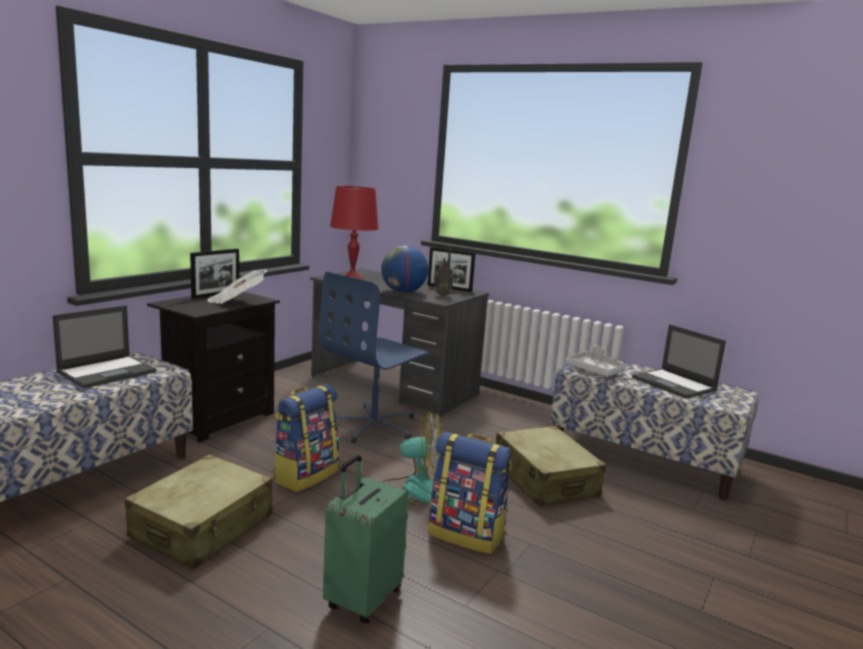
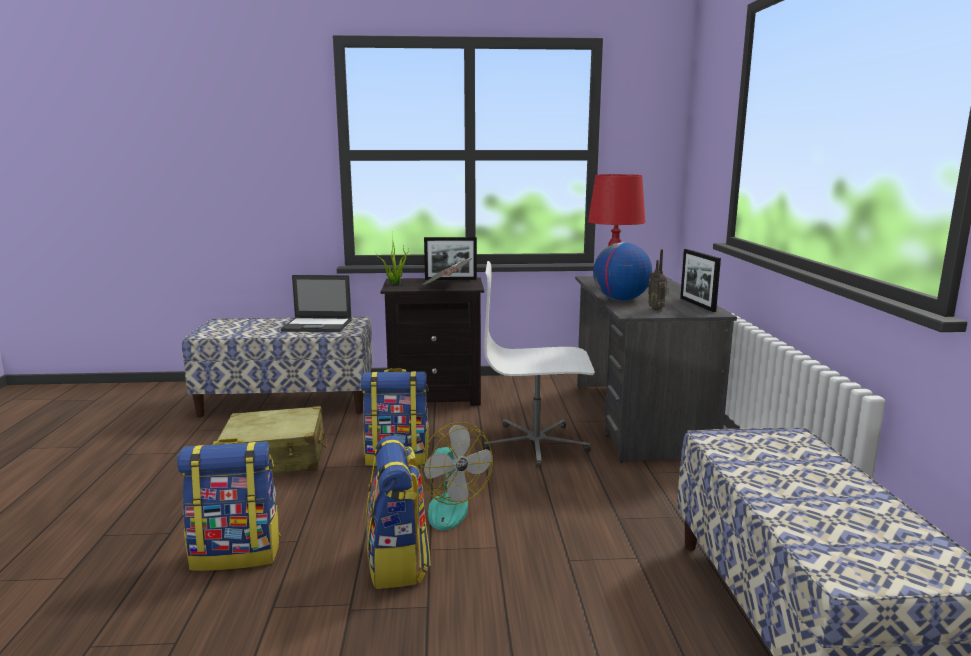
camera: 55 degrees right, 0 degrees up
(178, 307) = (395, 283): none -> potted plant
(362, 599) = (237, 554): green suitcase -> backpack
(374, 425) = (536, 444): blue office chair -> white office chair
(545, 480) = (586, 568): beige suitcase -> none
(594, 370) = (742, 448): grey tray -> none
(674, 384) = (835, 508): laptop -> none

